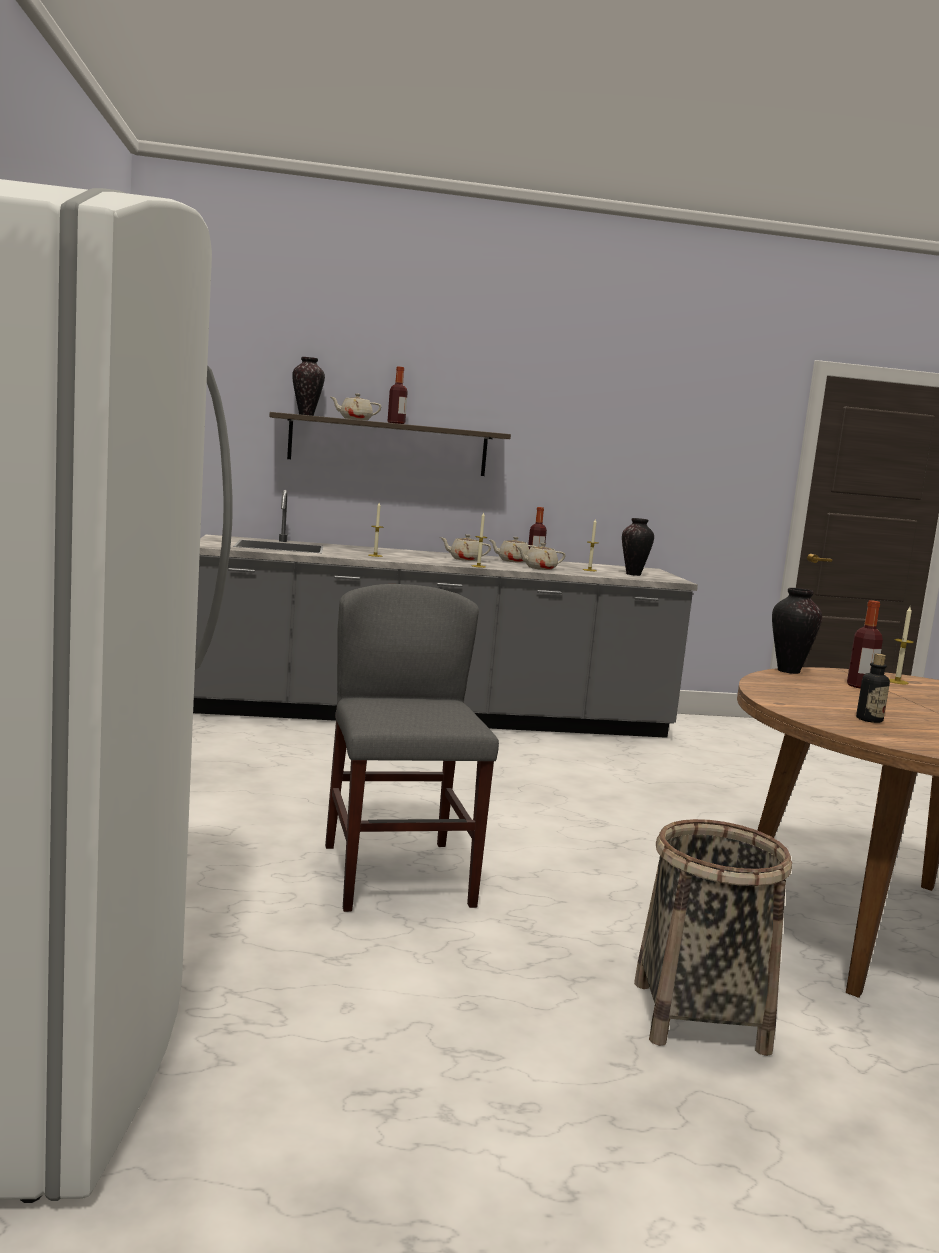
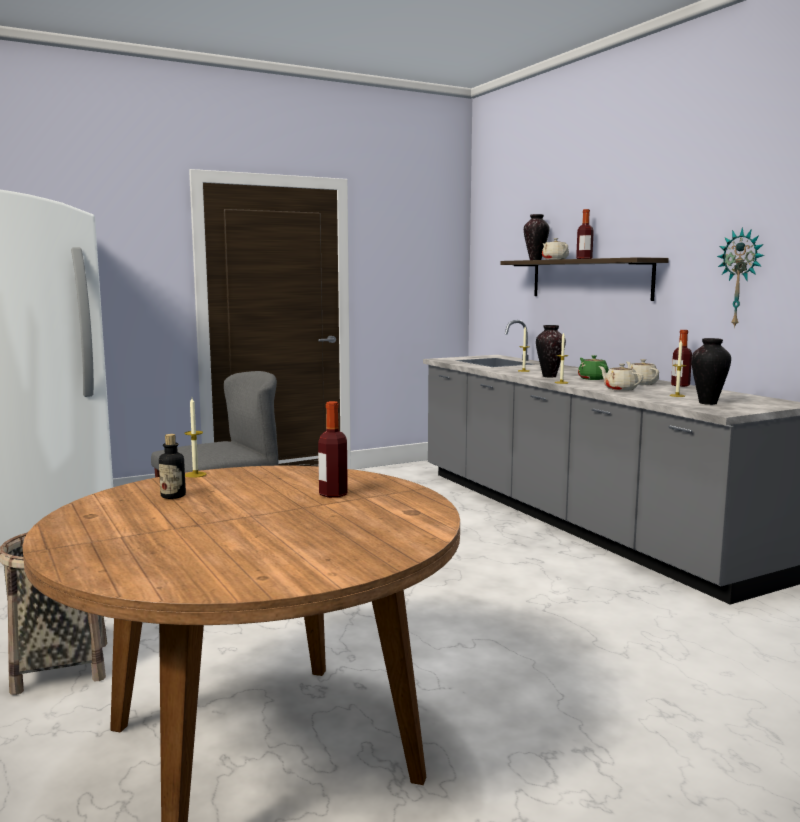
camera: 70 degrees right, 0 degrees up
(464, 559) = (592, 378): beige teapot -> green teapot
(585, 461) = (741, 278): none -> wall clock
(788, 671) = (362, 474): vase -> vase (549, 376)
(897, 681) = (395, 506): candle -> candle (195, 474)

